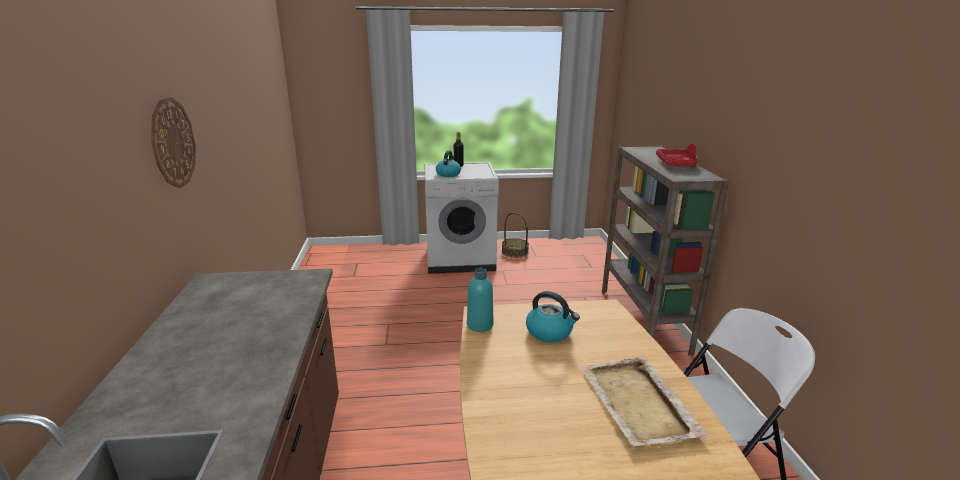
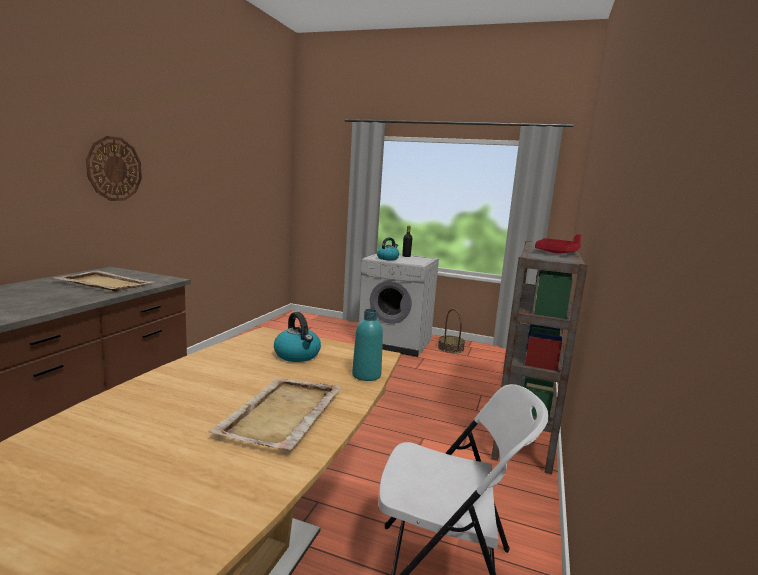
camera: 25 degrees right, 10 degrees down
(253, 306) = (104, 283): none -> beige tray
(480, 325) = (251, 338): turquoise bottle -> turquoise bottle (366, 375)

